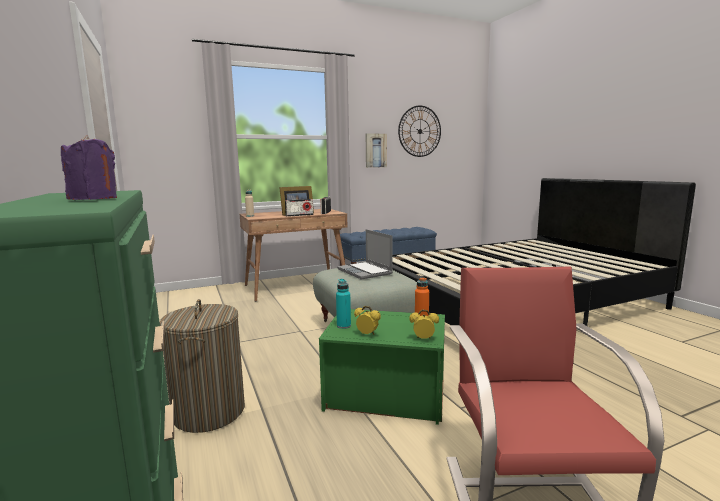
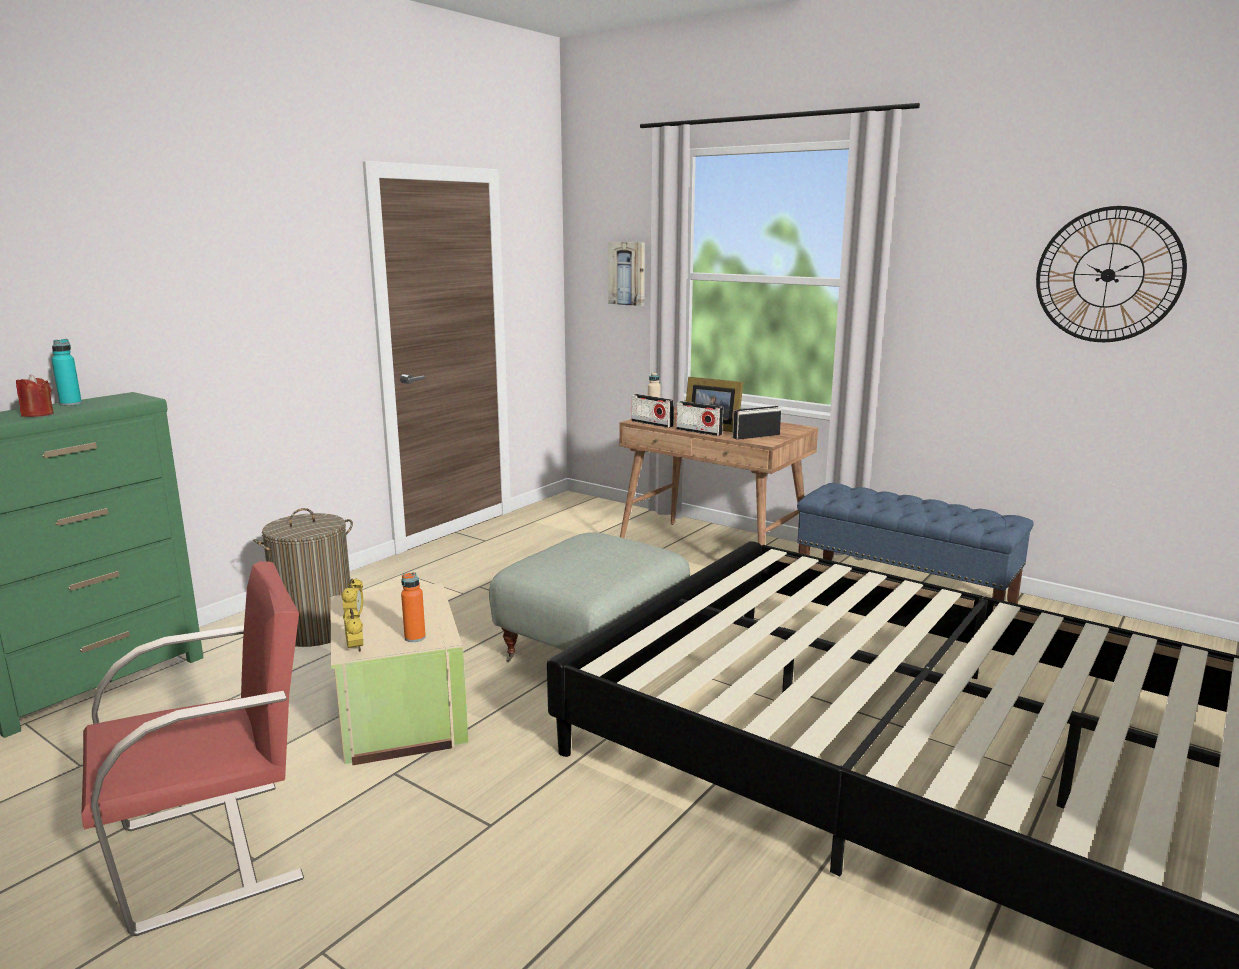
camera: 60 degrees right, 5 degrees up
(93, 199) = (37, 414): purple candle -> red candle
(266, 217) = (652, 423): none -> radio
(343, 326) = (377, 598): turquoise bottle -> turquoise bottle (71, 404)
(365, 272) = (593, 555): laptop -> none
(375, 150) = (966, 317): picture -> picture (627, 273)
(386, 395) = (398, 713): green storage box -> beige storage box

